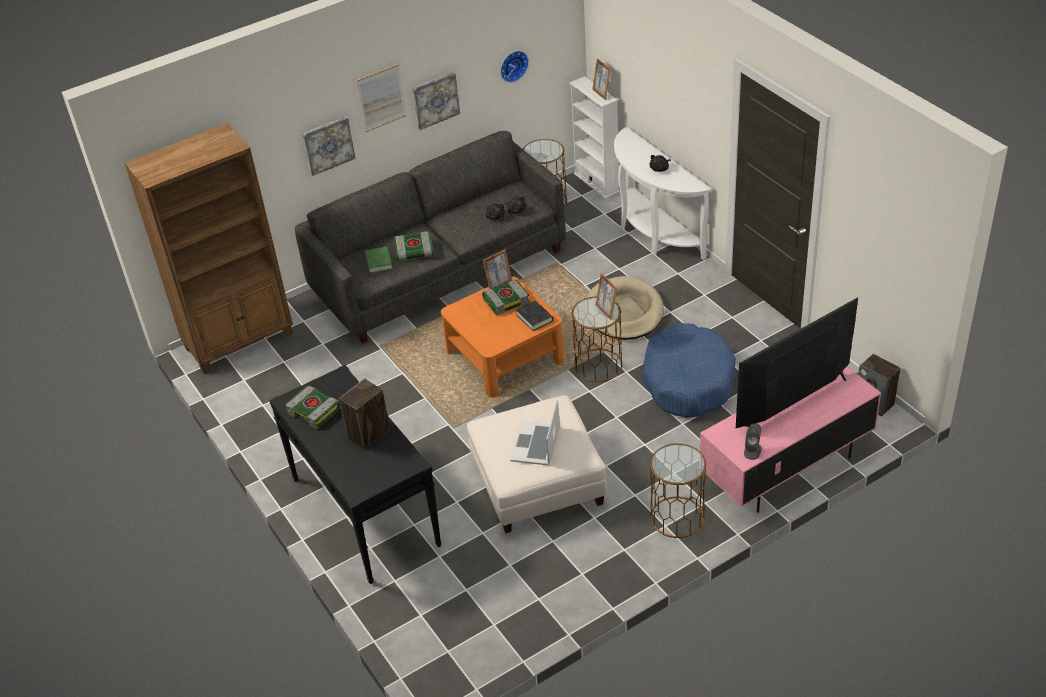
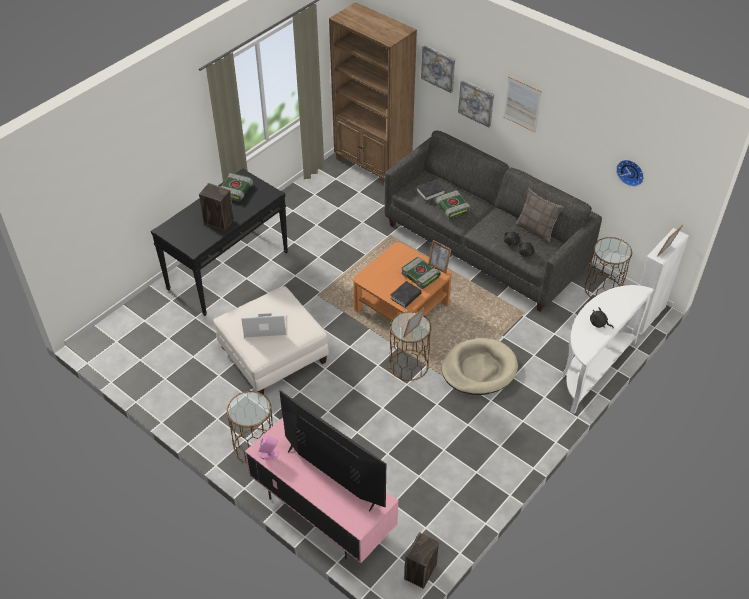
camera: 70 degrees right, 5 degrees up
(378, 262) = (430, 192): green book -> black book
(435, 100) = (560, 141): picture -> picture (438, 68)
(484, 196) = (536, 230): none -> pillow
(688, 381) = (408, 427): blue dog bed -> none
(752, 450) = (269, 454): grey speaker -> pink speaker

